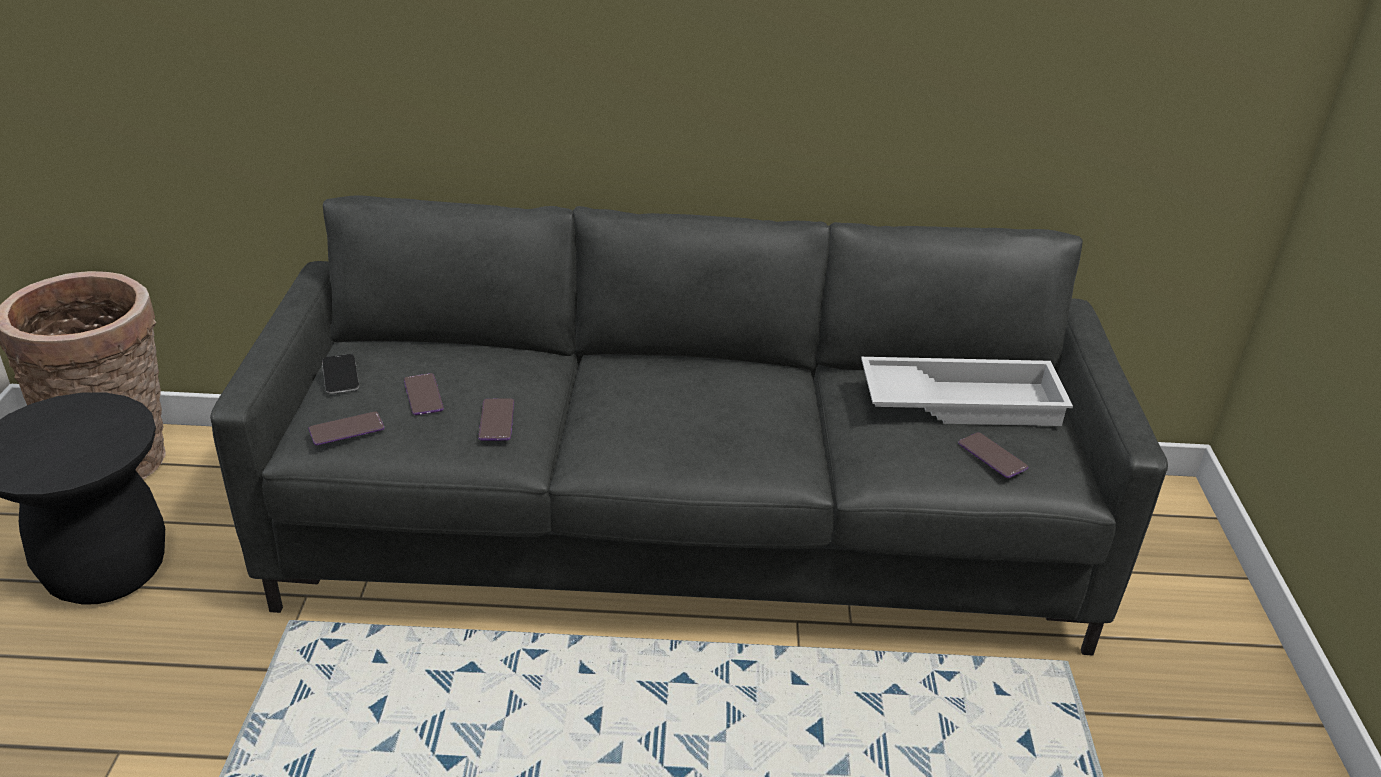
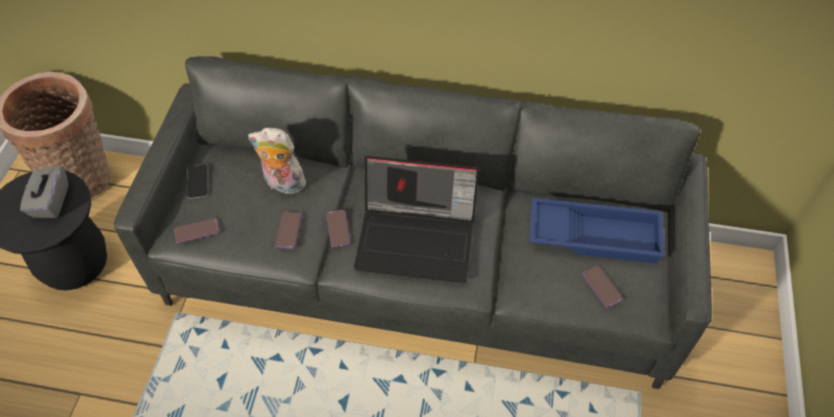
camera: 10 degrees right, 20 degrees up
(86, 430) = (50, 202): none -> grey tissue box
(423, 395) = (246, 204): phone -> phone (338, 228)
(477, 372) = (282, 184): none -> plush toy
(700, 421) = (418, 239): none -> laptop
(961, 401) = (594, 234): white tray -> blue tray

